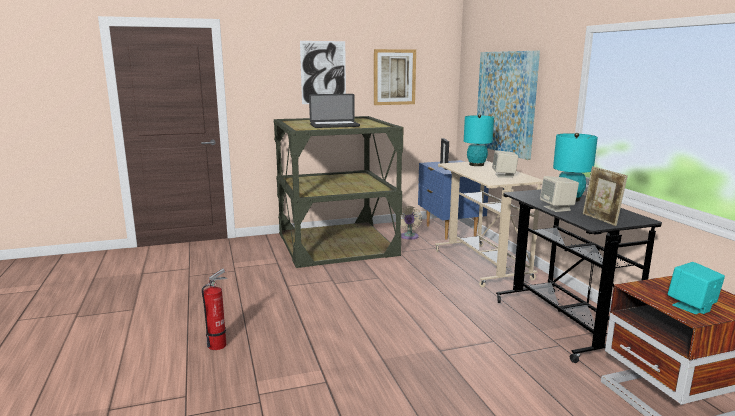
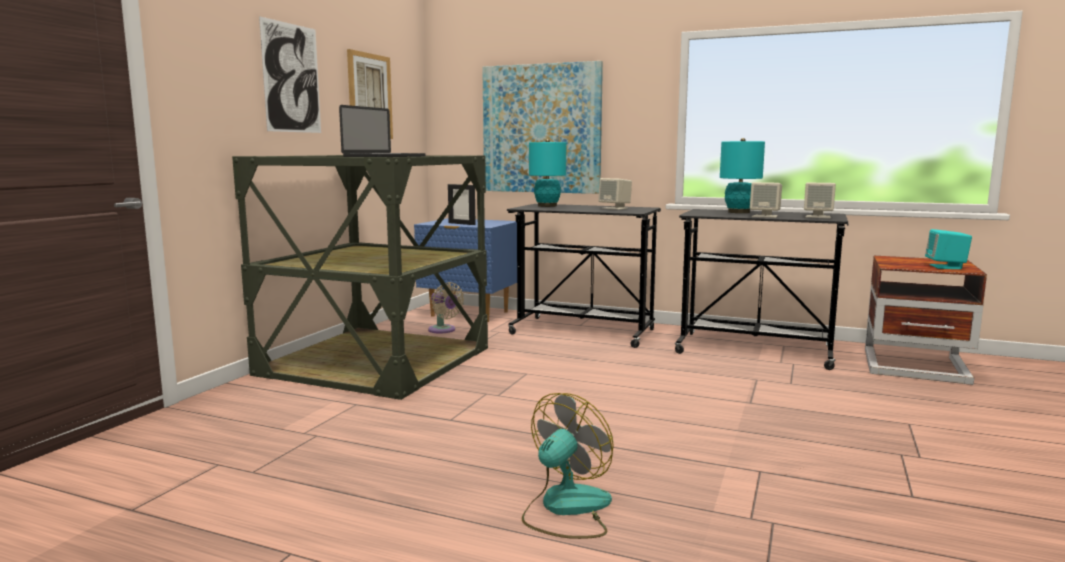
camera: 50 degrees left, 5 degrees down
(219, 344) = (566, 509): fire extinguisher -> fan
(482, 265) = (583, 332): beige desk -> black desk
(600, 219) = (818, 217): picture frame -> beige speaker

